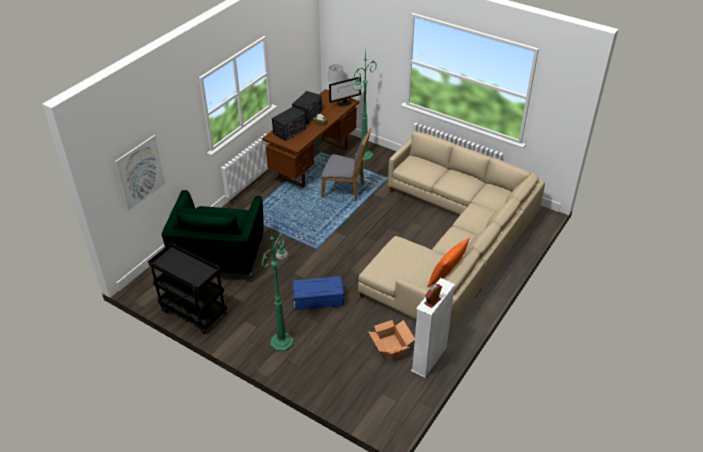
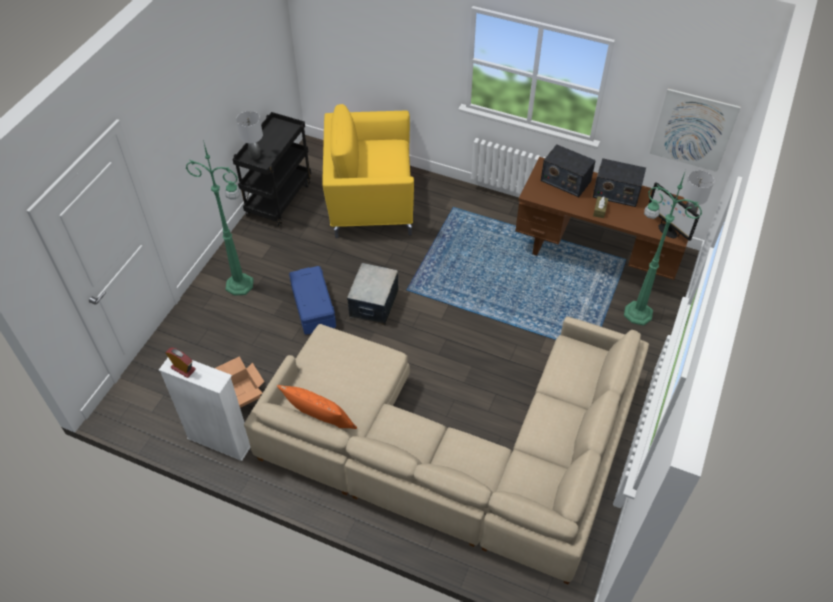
camera: 80 degrees right, 10 degrees up
(140, 172) = (355, 43): picture -> picture (693, 130)
(195, 277) = (254, 156): none -> grey table lamp
(219, 258) = (370, 201): green armchair -> yellow armchair
(324, 267) = (373, 304): none -> storage box
(345, 190) = (542, 303): grey chair -> none

